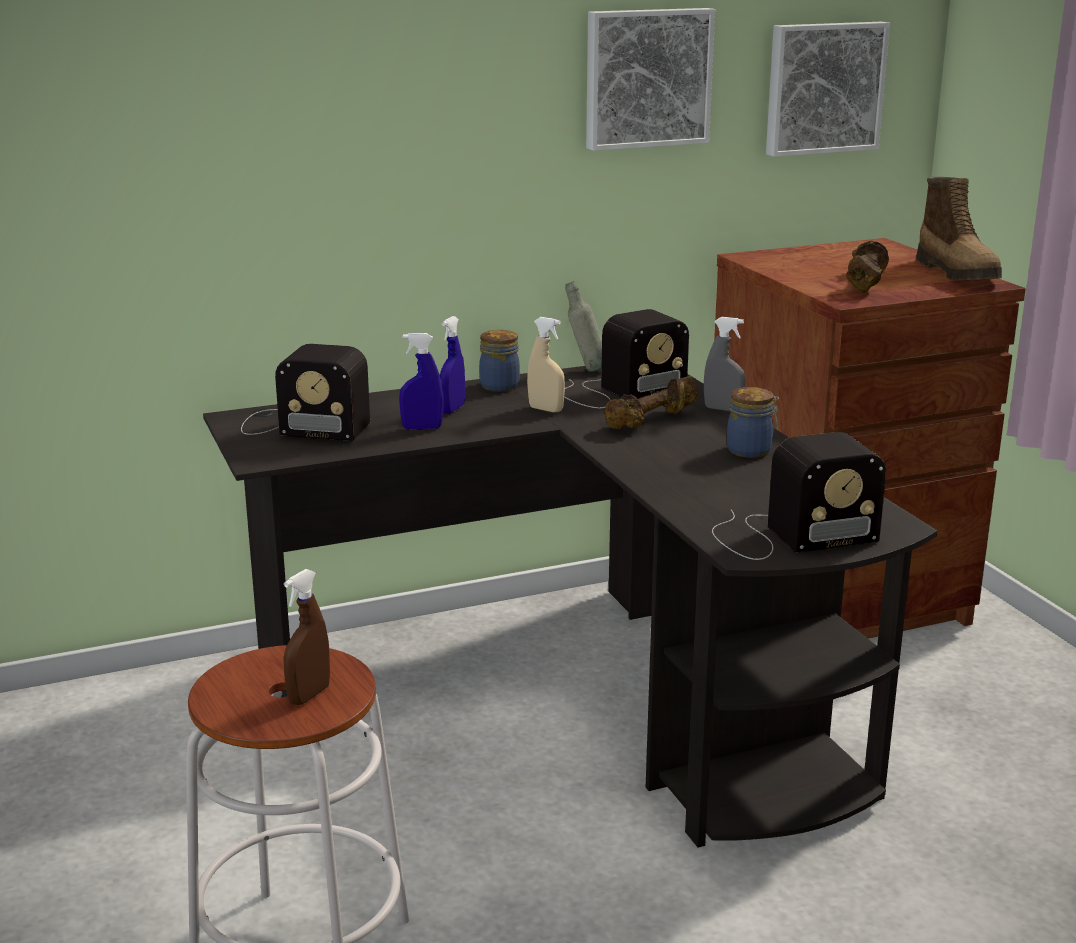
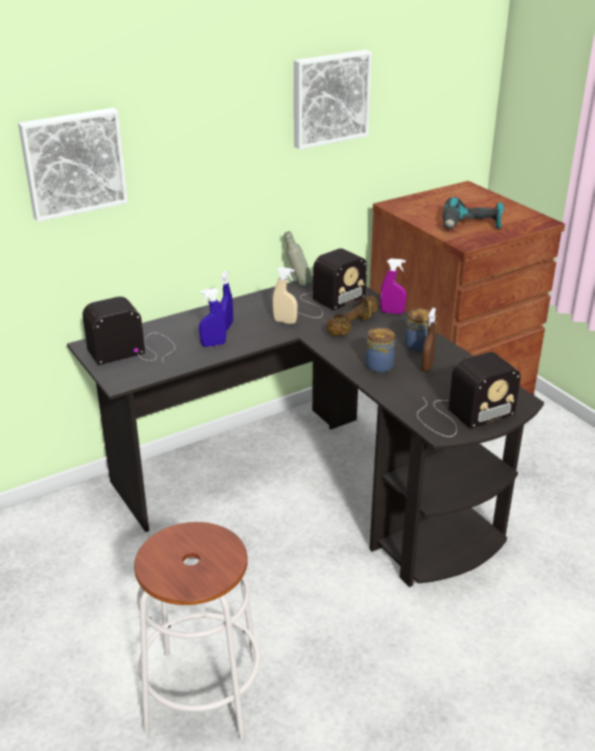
camera: 10 degrees left, 10 degrees up
(300, 425) = (135, 349): radio -> radio turned 150 degrees clockwise
(309, 695) = (209, 562): brown spray bottle -> brown spray bottle (427, 367)
(500, 385) = (249, 302): jar -> jar (379, 366)
(723, 409) = (392, 312): grey spray bottle -> purple spray bottle
(823, 88) = (433, 92): picture -> picture (73, 163)
(865, 282) = (471, 225): brown dumbbell -> power drill
(958, 274) = (523, 213): boot -> none

